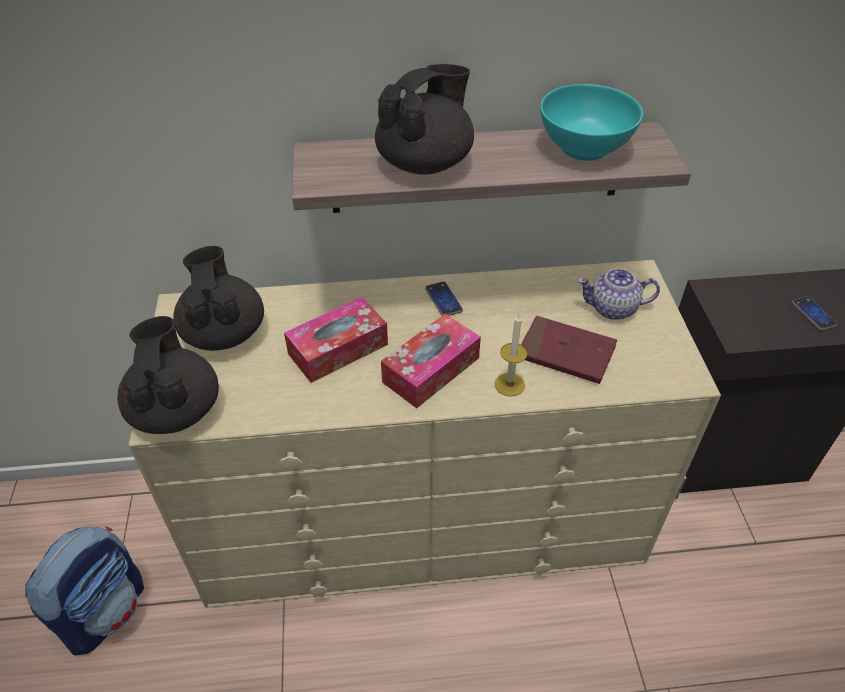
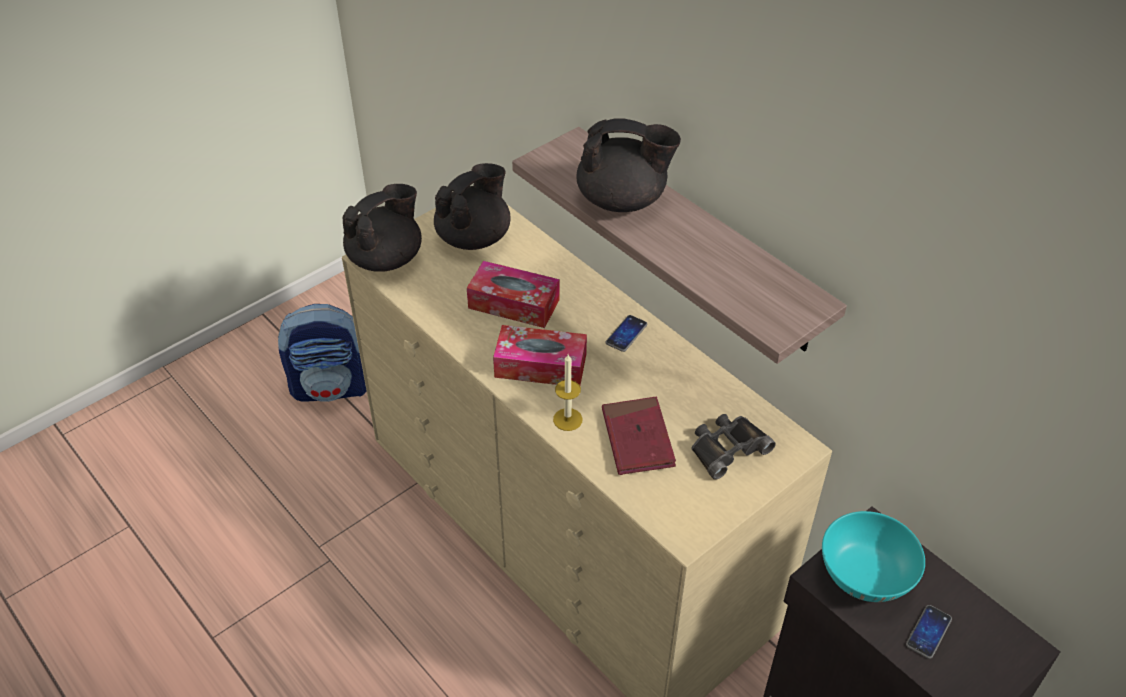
camera: 55 degrees right, 0 degrees up
(583, 148) = (743, 275): turquoise bowl -> turquoise bowl (864, 576)
(613, 308) = (727, 448): teapot -> black binoculars

